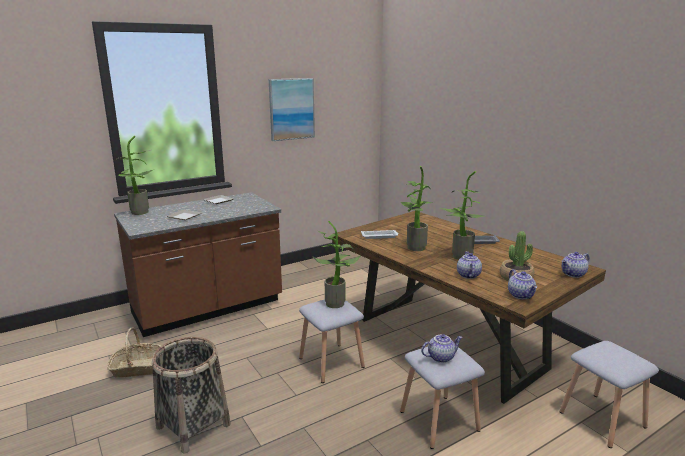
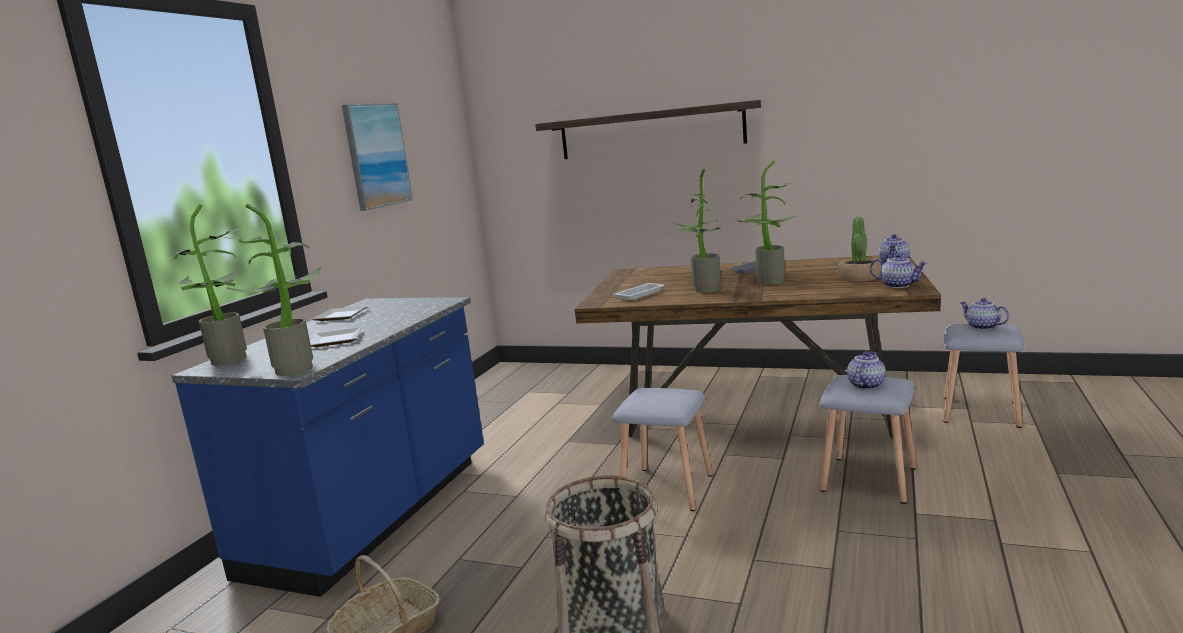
camera: 35 degrees left, 5 degrees down
(208, 308) = (375, 516): brown counter -> blue counter
(337, 302) = (657, 390): potted plant -> potted plant (297, 367)
(467, 275) = (816, 289): teapot -> teapot (982, 327)
(471, 120) = (650, 131): none -> shelf

